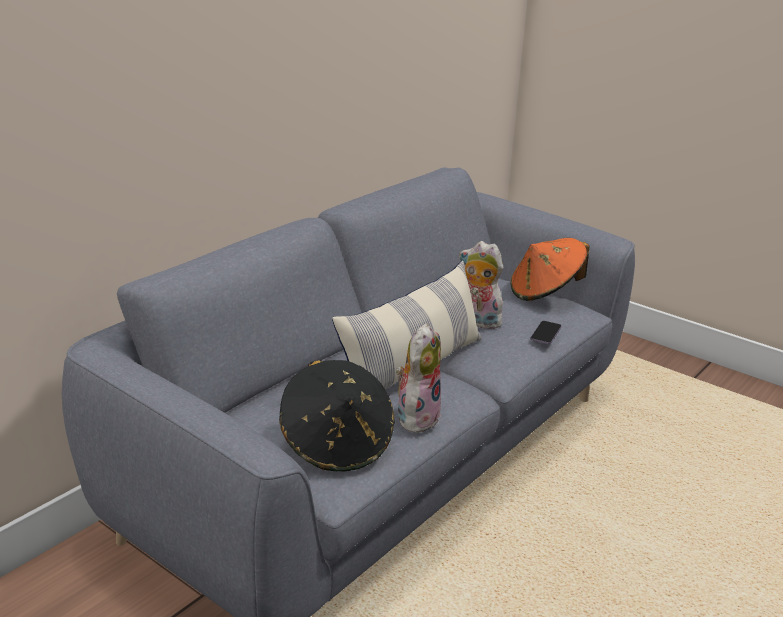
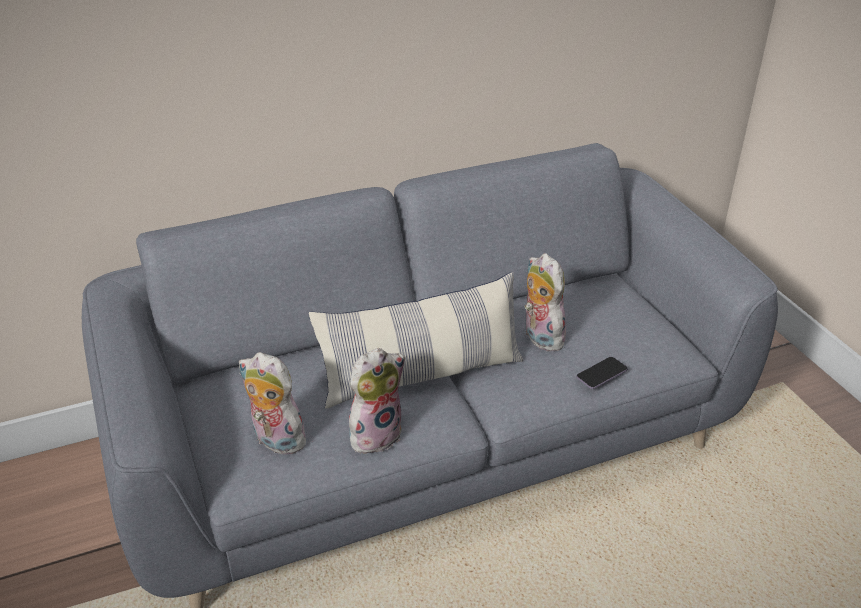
camera: 30 degrees right, 10 degrees up
(337, 445) = (275, 440): black hat -> plush toy
(545, 292) = (651, 319): orange hat -> none

